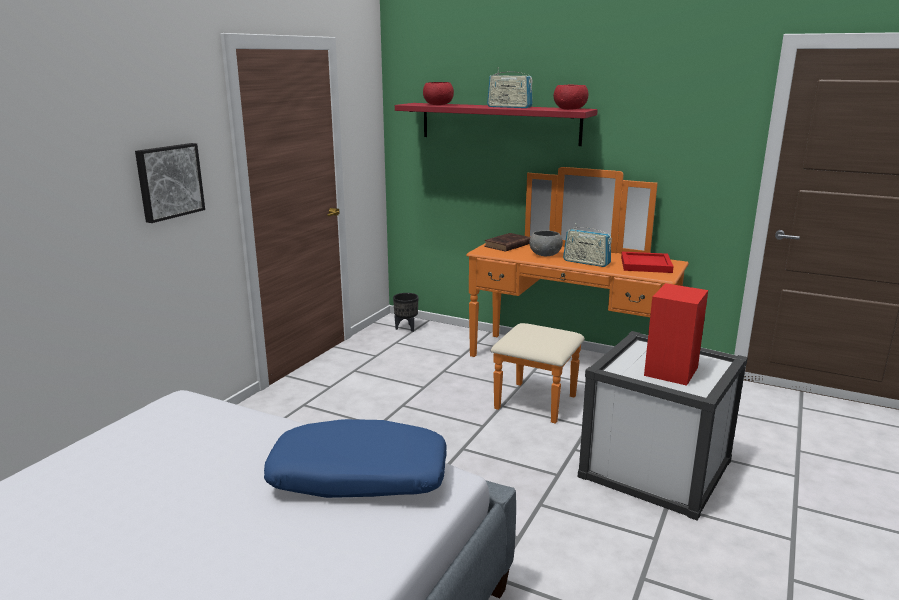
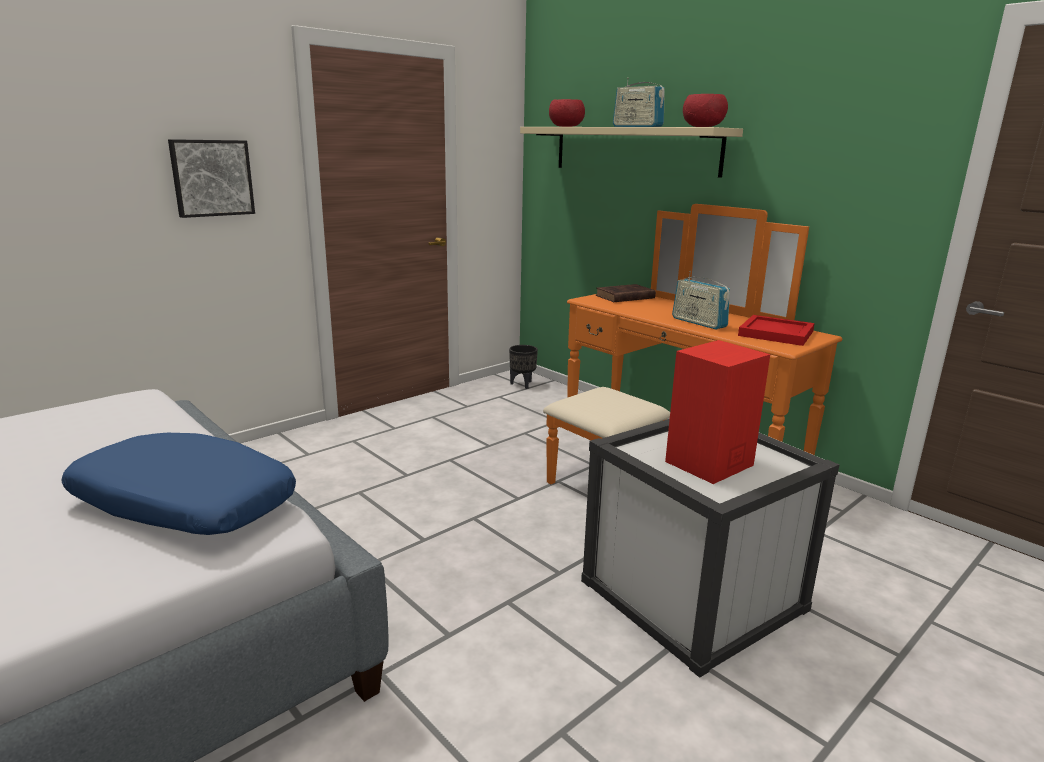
camera: 20 degrees right, 0 degrees up
(499, 123) = (633, 150): red shelf -> beige shelf
(545, 255) = (657, 310): grey bowl -> none

